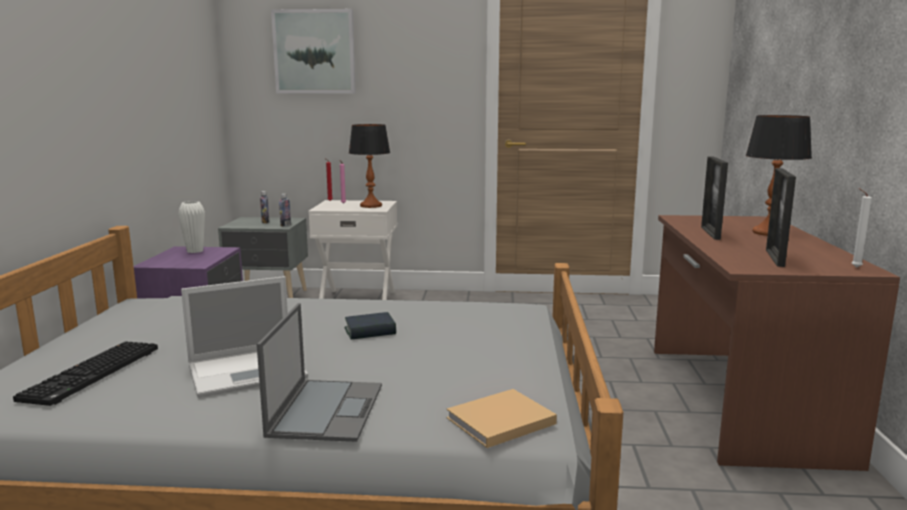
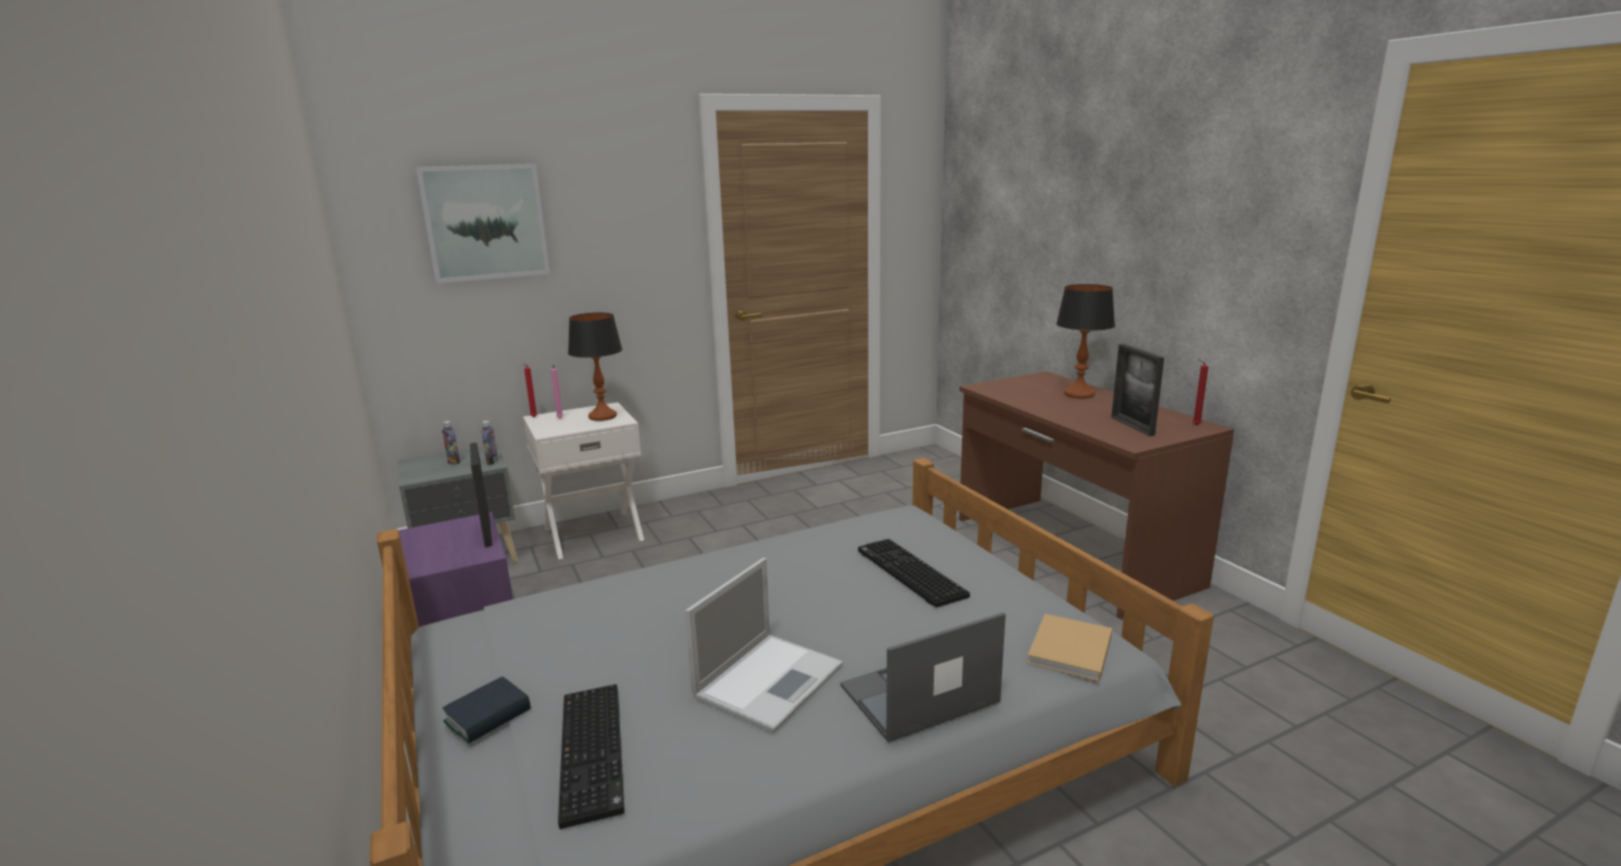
camera: 30 degrees left, 5 degrees up
(195, 251) = (439, 533): white vase -> none
(326, 409) = (917, 695): laptop -> laptop turned 90 degrees counterclockwise
(370, 331) = (812, 588): book -> book (488, 716)
(456, 340) = (907, 573): none -> keyboard
(710, 233) = (1039, 403): picture frame -> picture frame (487, 532)
(854, 267) = (1195, 425): white candle -> red candle

